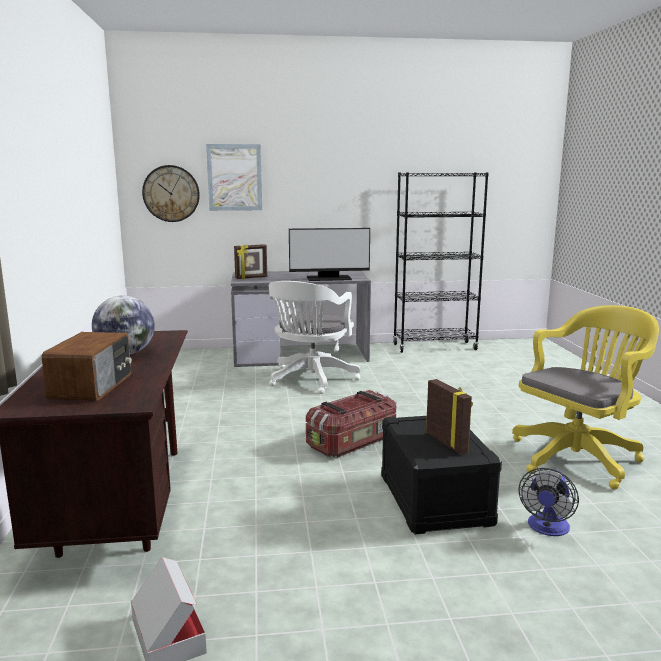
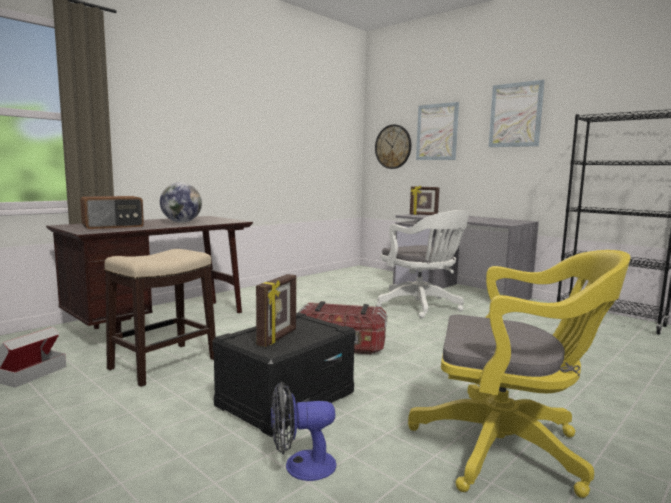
camera: 50 degrees right, 5 degrees down
(270, 536) = (162, 364): none -> stool
(311, 380) = (421, 307): white office chair -> white office chair turned 105 degrees counterclockwise
(327, 163) = (515, 115): none -> picture
(329, 278) = (480, 221): monitor -> none

